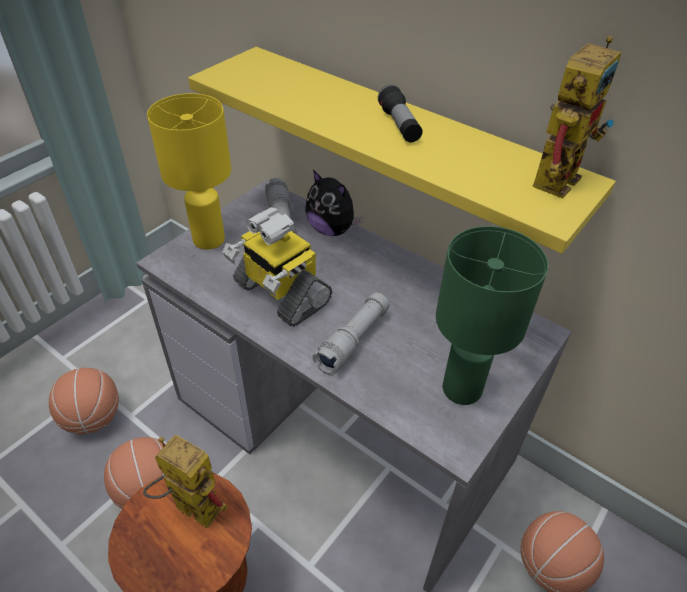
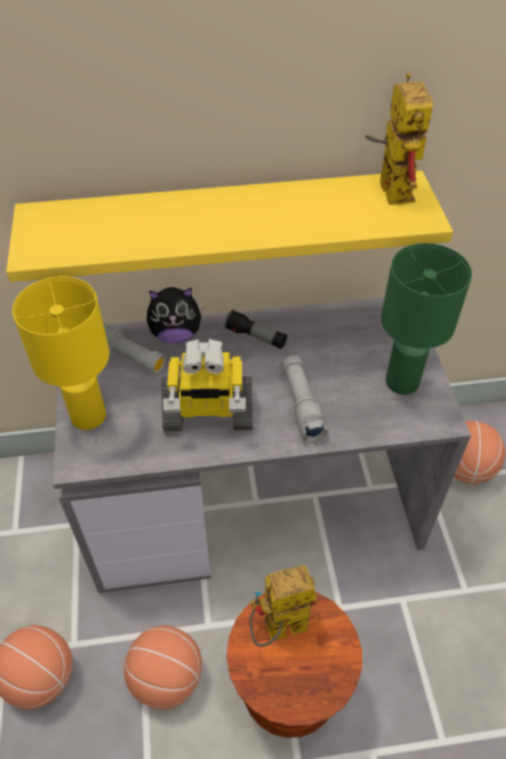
camera: 45 degrees left, 5 degrees up
(399, 125) = (247, 210): flashlight -> flashlight (256, 337)

